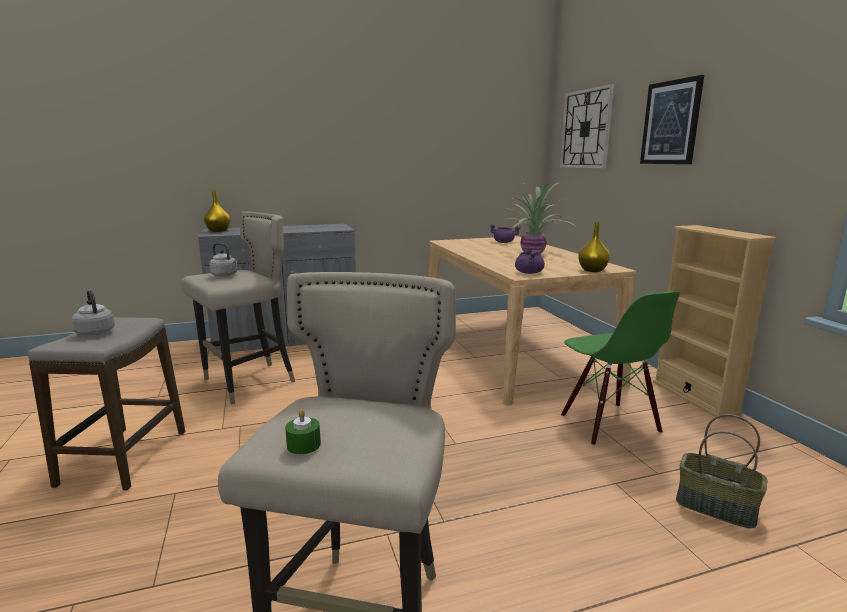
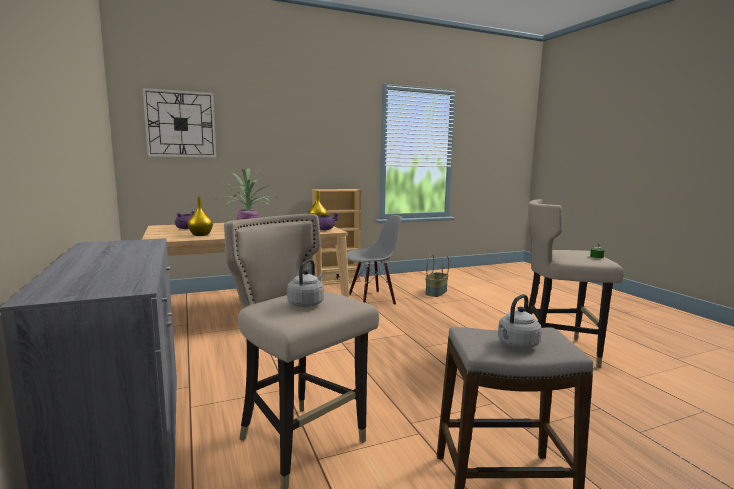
camera: 95 degrees left, 5 degrees down
(219, 231) = (80, 289): yellow vase -> yellow vase (200, 235)
(608, 424) = (371, 299): green chair -> grey chair
(671, 122) = (278, 129): picture -> none

